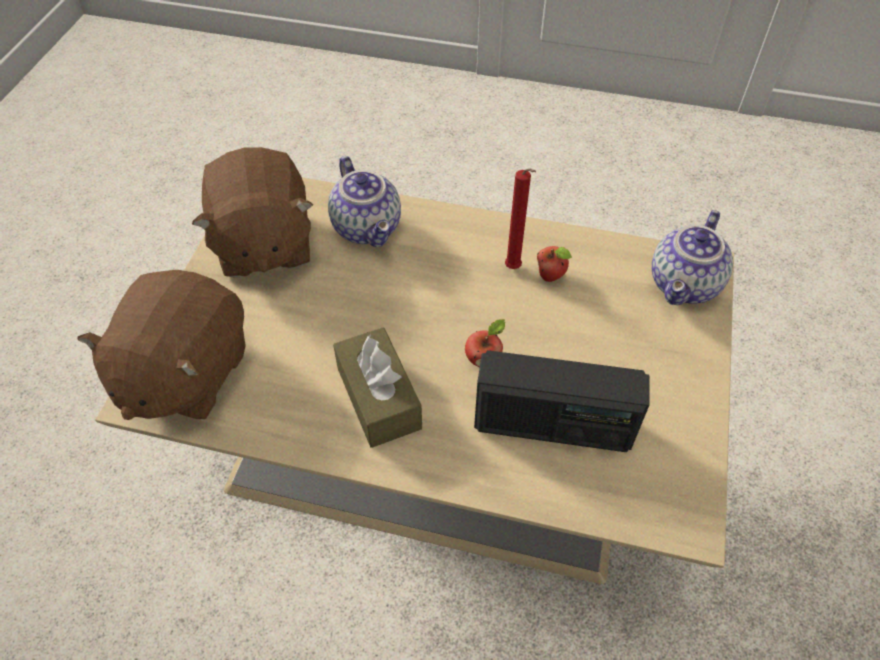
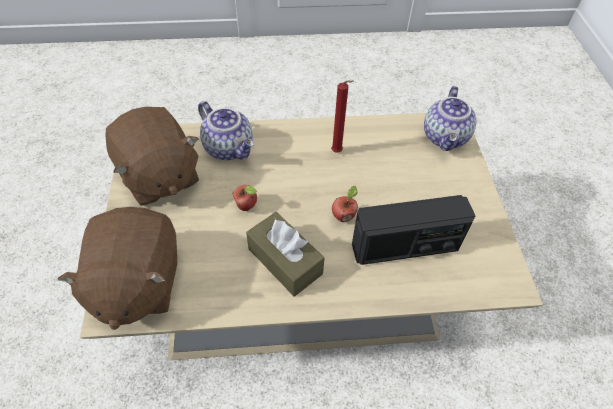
camera: 20 degrees left, 0 degrees up
(551, 276) = (363, 151): apple -> apple (247, 206)

